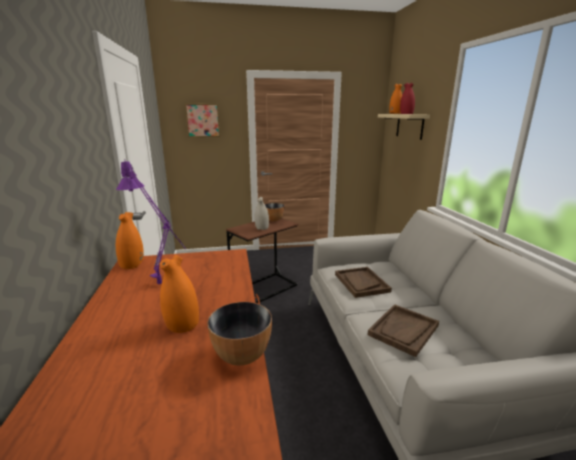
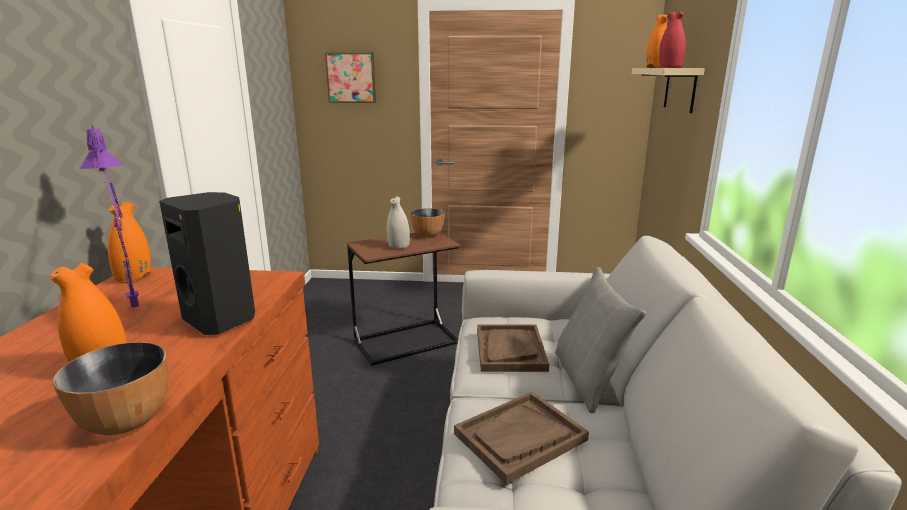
camera: 15 degrees right, 0 degrees up
(228, 284) = (222, 319): none -> black speaker
(414, 294) = (589, 380): none -> grey pillow

